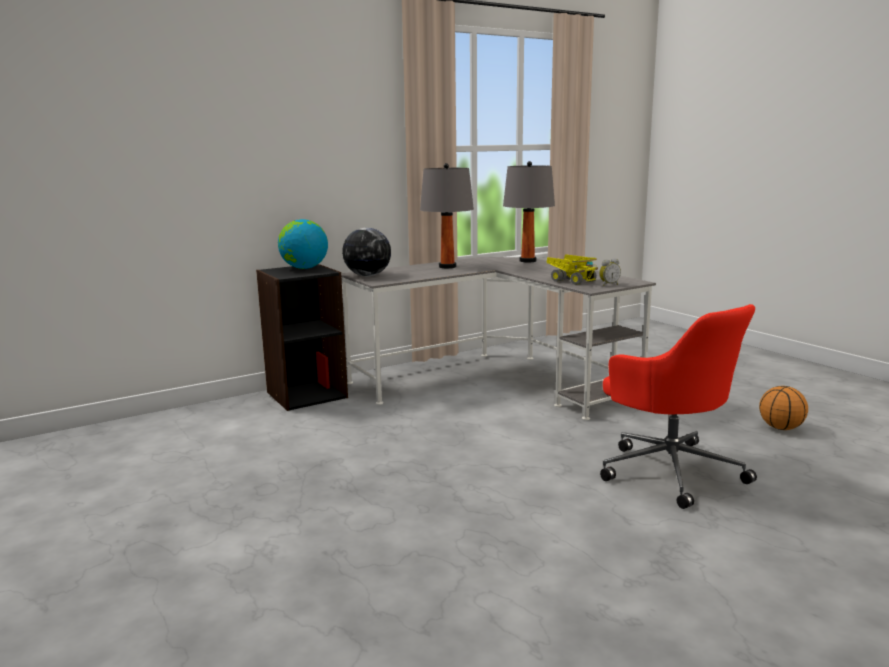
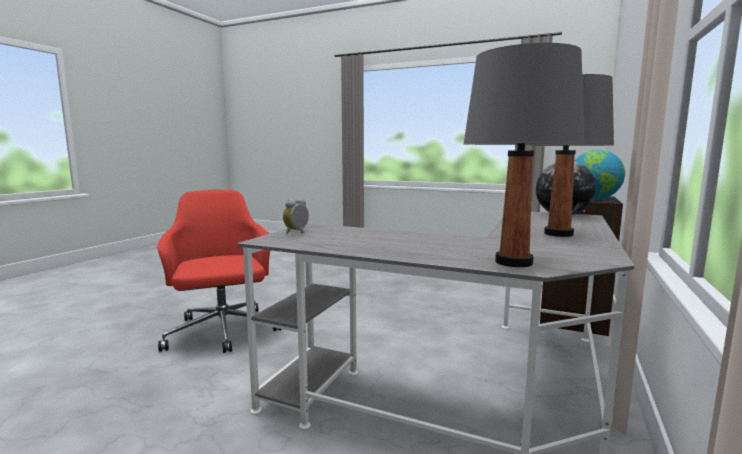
camera: 145 degrees right, 5 degrees down
(572, 281) = (349, 232): toy truck -> none
(669, 470) = (222, 332): red office chair -> red office chair turned 45 degrees clockwise
(781, 428) = (70, 416): basketball -> none

